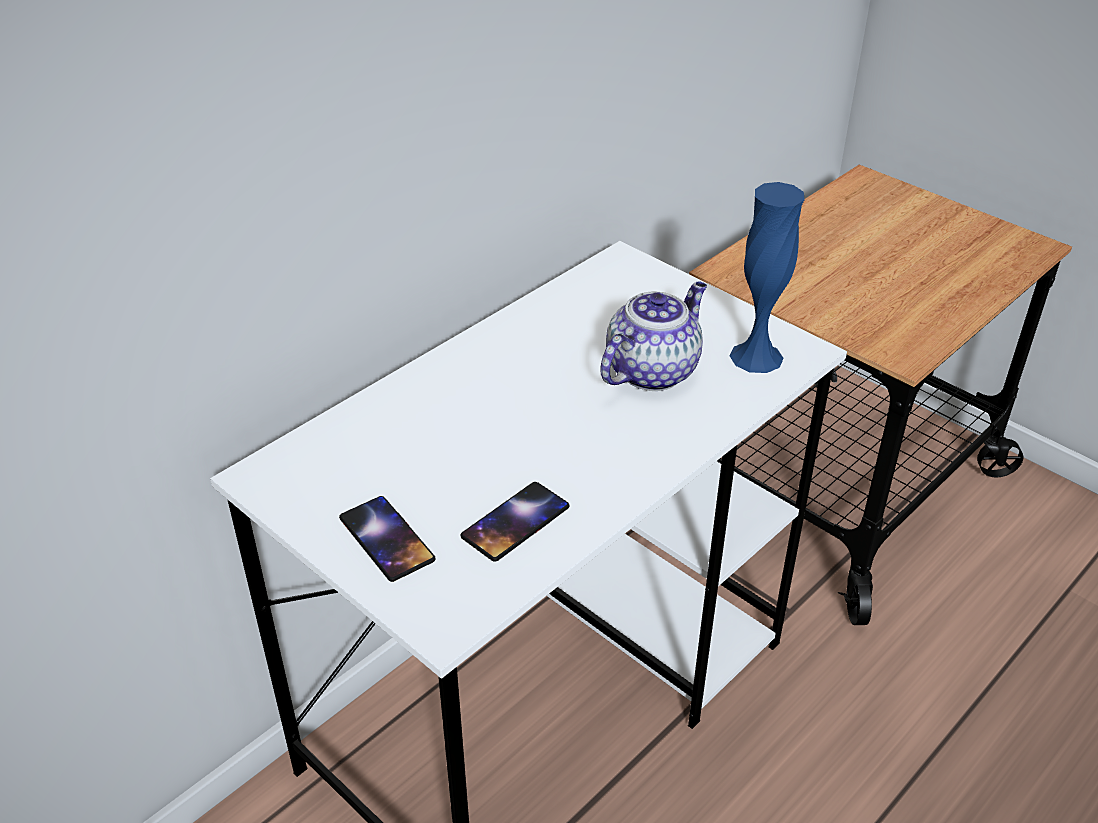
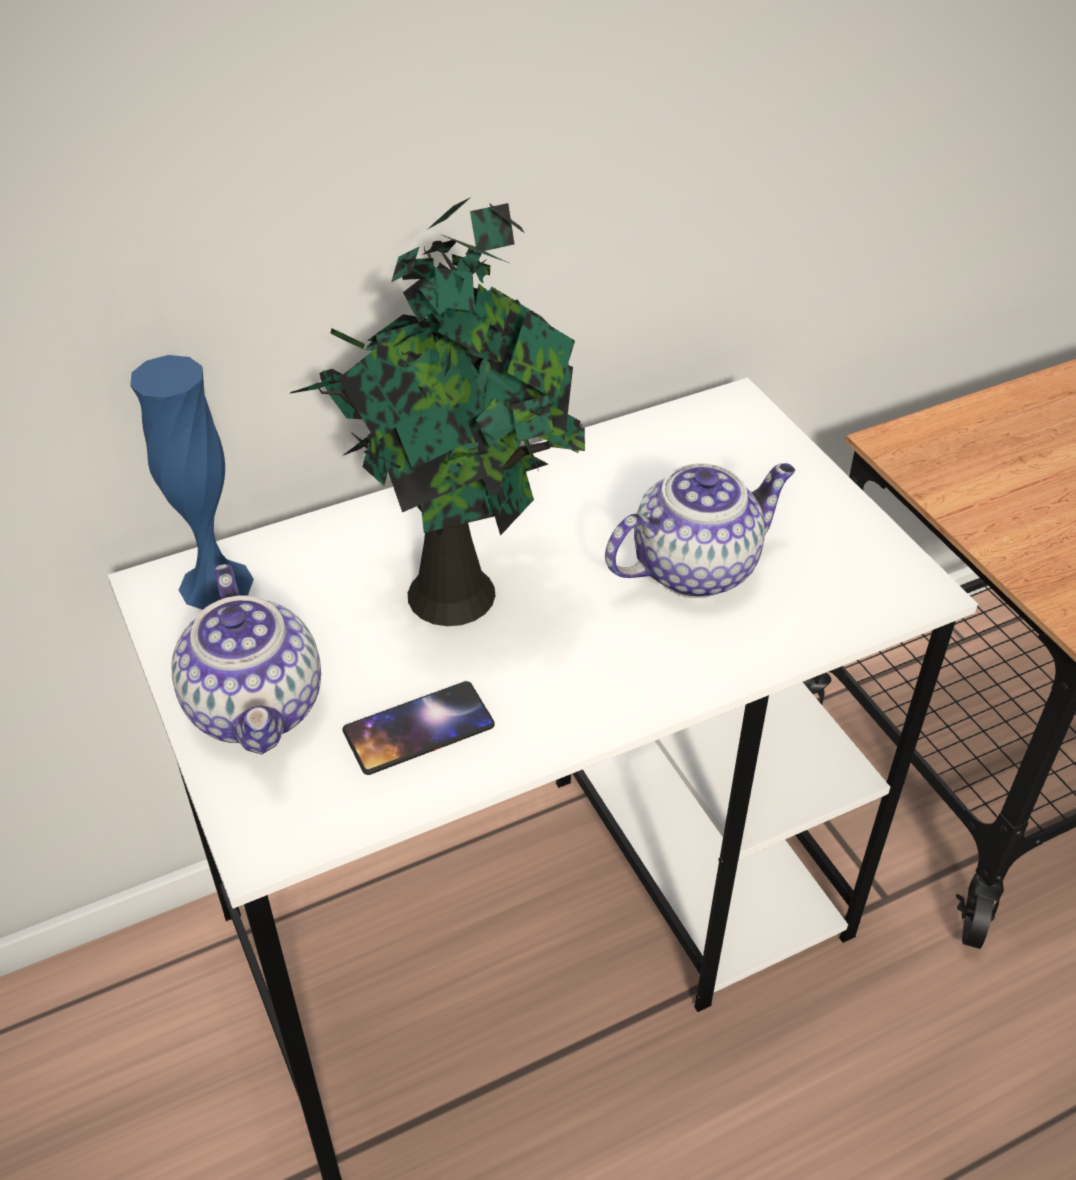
camera: 20 degrees right, 5 degrees up
(387, 538) = (258, 707): phone -> teapot
(493, 424) = (459, 590): none -> potted plant
(756, 357) = (845, 581): blue vase -> blue vase (216, 584)

